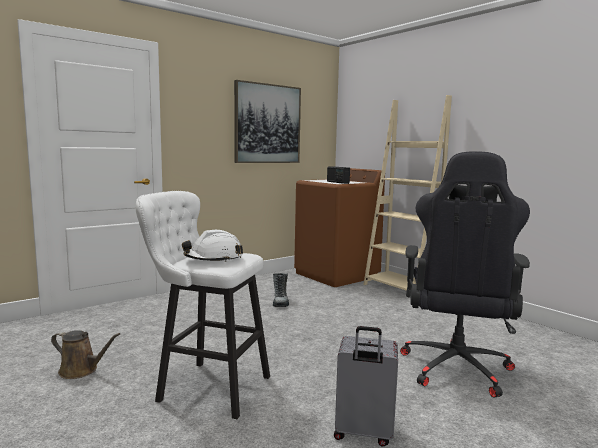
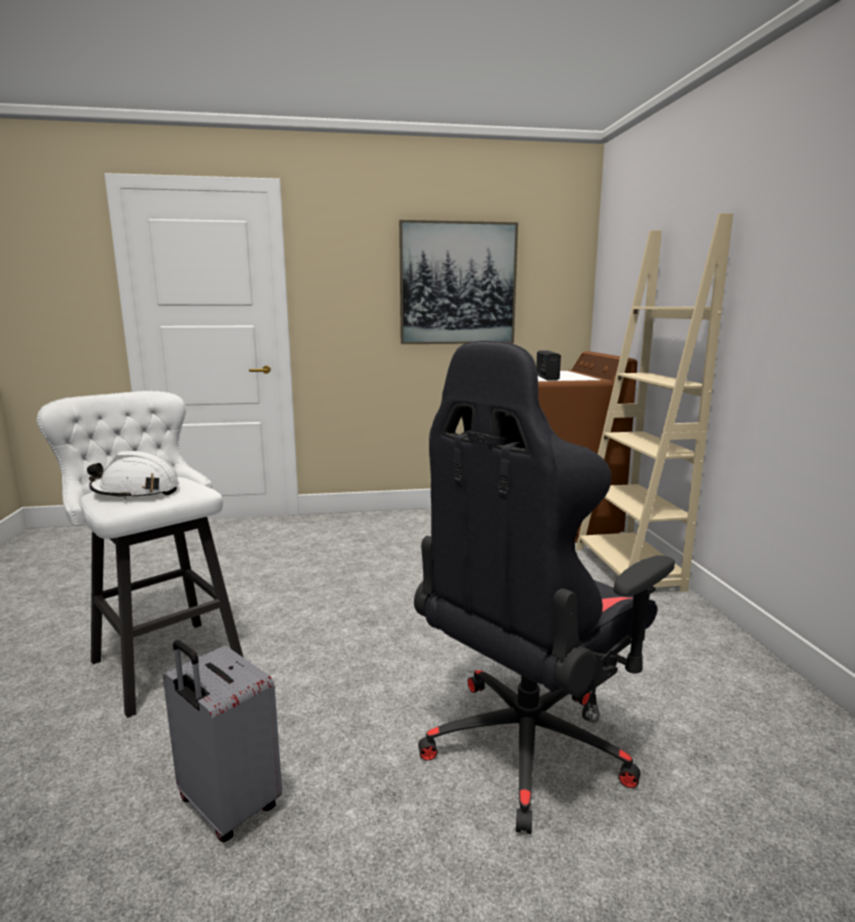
camera: 30 degrees right, 5 degrees up
(81, 370) = (88, 599): brown watering can -> none
(280, 302) = (413, 555): boot -> none

